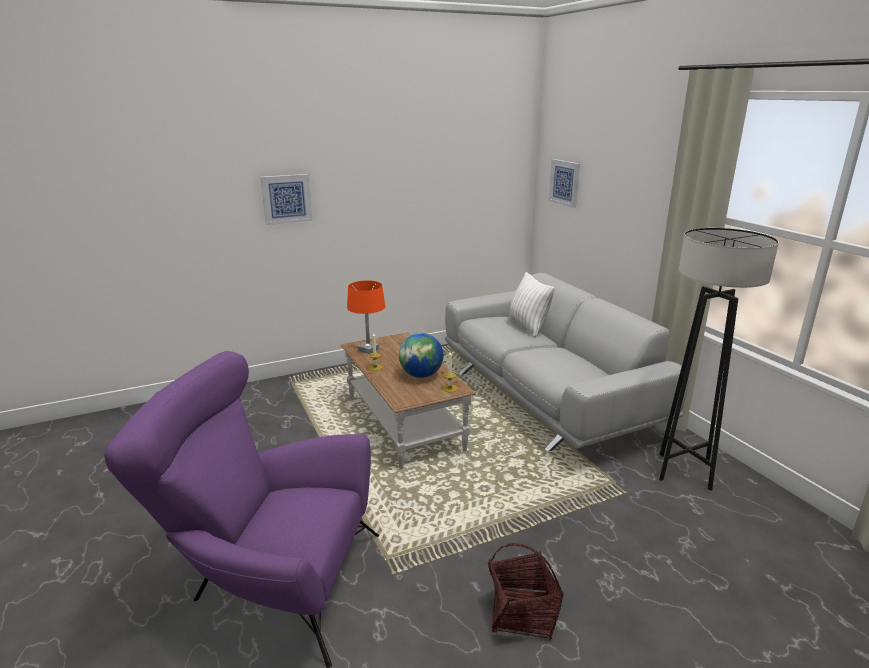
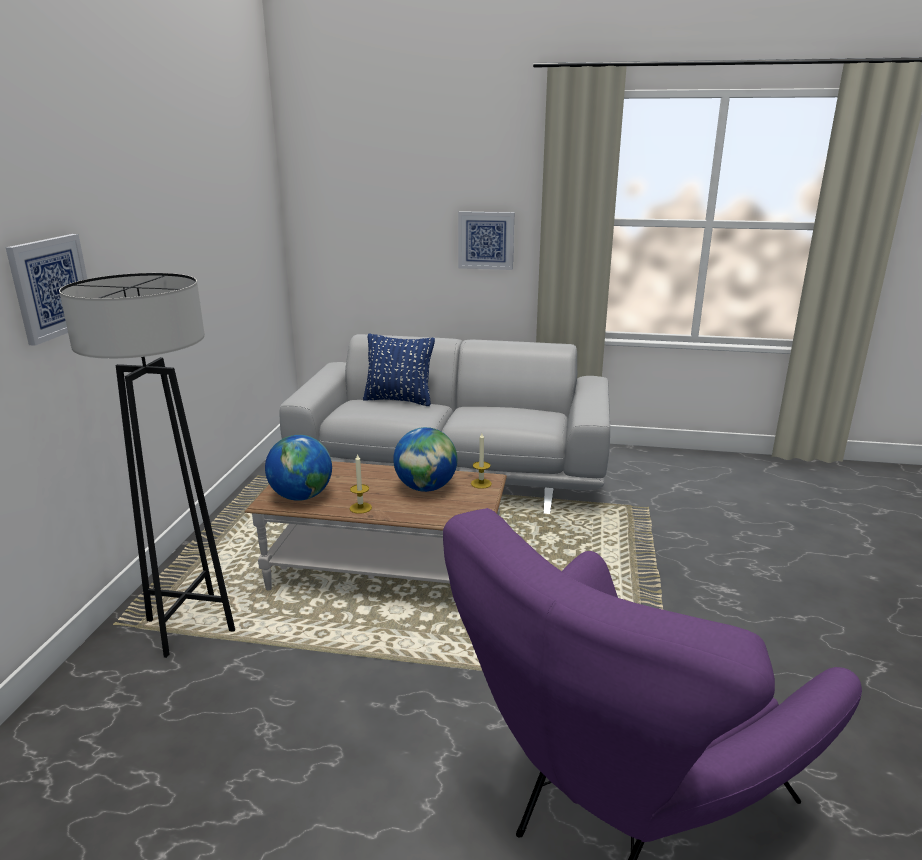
camera: 55 degrees left, 0 degrees up
(368, 350) = (301, 496): orange table lamp -> globe
(522, 614) = (777, 633): basket -> none
(528, 327) = (399, 400): white pillow -> blue pillow
(564, 182) = (348, 215): picture -> picture (486, 240)
(684, 471) = (642, 471): grey floor lamp -> grey floor lamp (190, 626)

